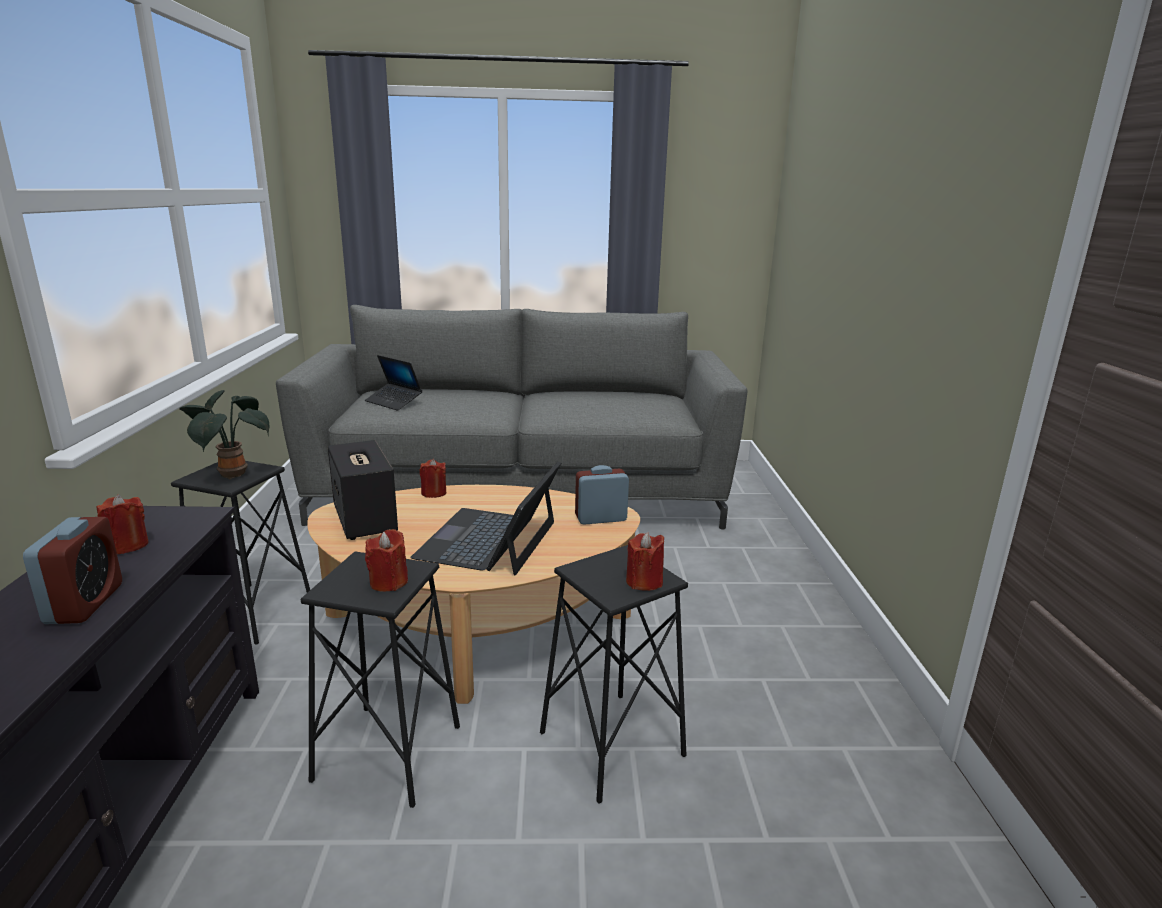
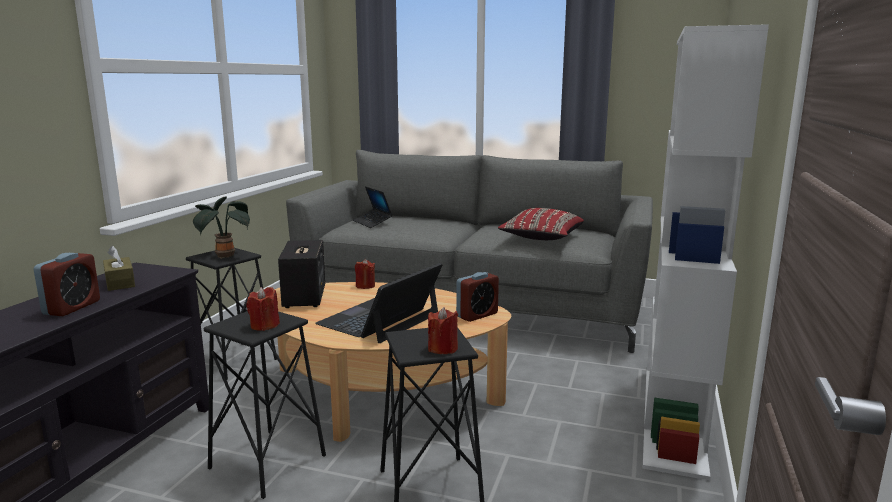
camera: 20 degrees right, 5 degrees down
(127, 545) = (120, 282): red candle -> brown tissue box
(600, 518) = (477, 315): alarm clock -> alarm clock turned 135 degrees clockwise
(615, 409) = (541, 238): none -> red pillow
(807, 601) = (674, 418): none -> white bookcase

